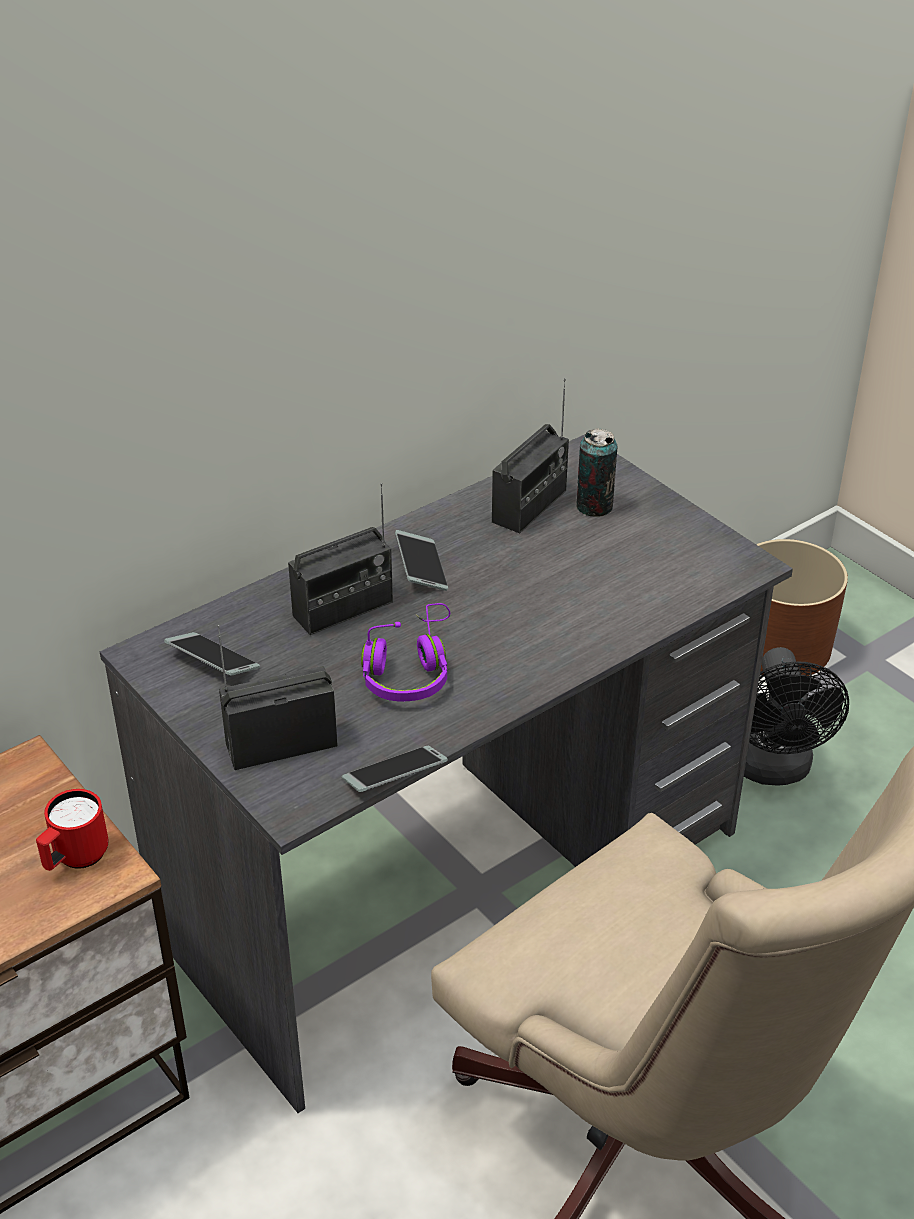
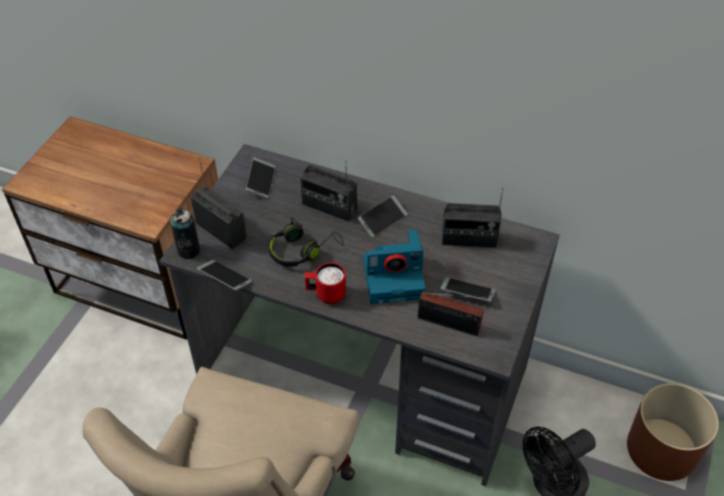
camera: 60 degrees right, 10 degrees up
(75, 859) = (150, 207): red mug -> red mug (326, 295)
(409, 669) = (302, 250): purple headphones -> black headphones
(543, 598) = (395, 277): none -> camera
(594, 506) = (492, 265): can -> can (188, 250)
(626, 546) = (467, 293): none -> phone
(672, 580) = (452, 325): none -> radio

